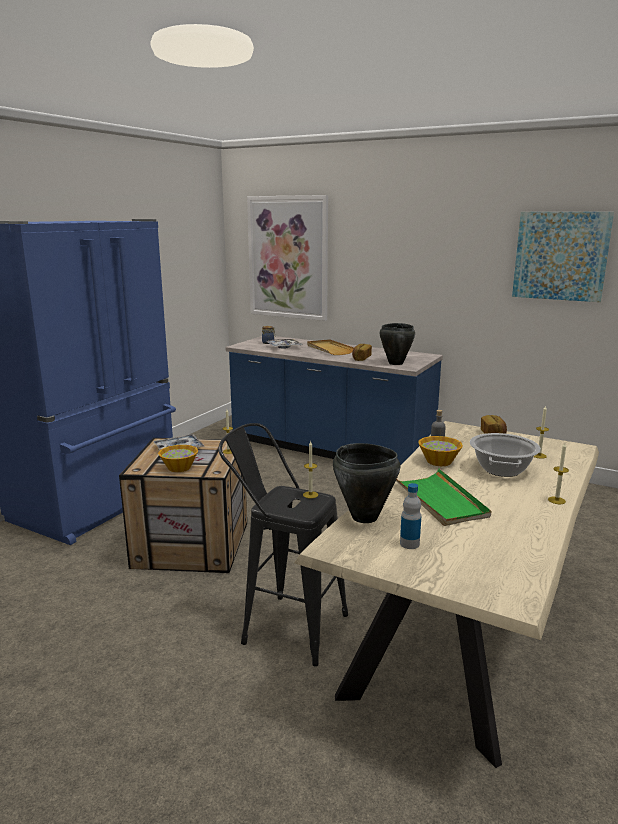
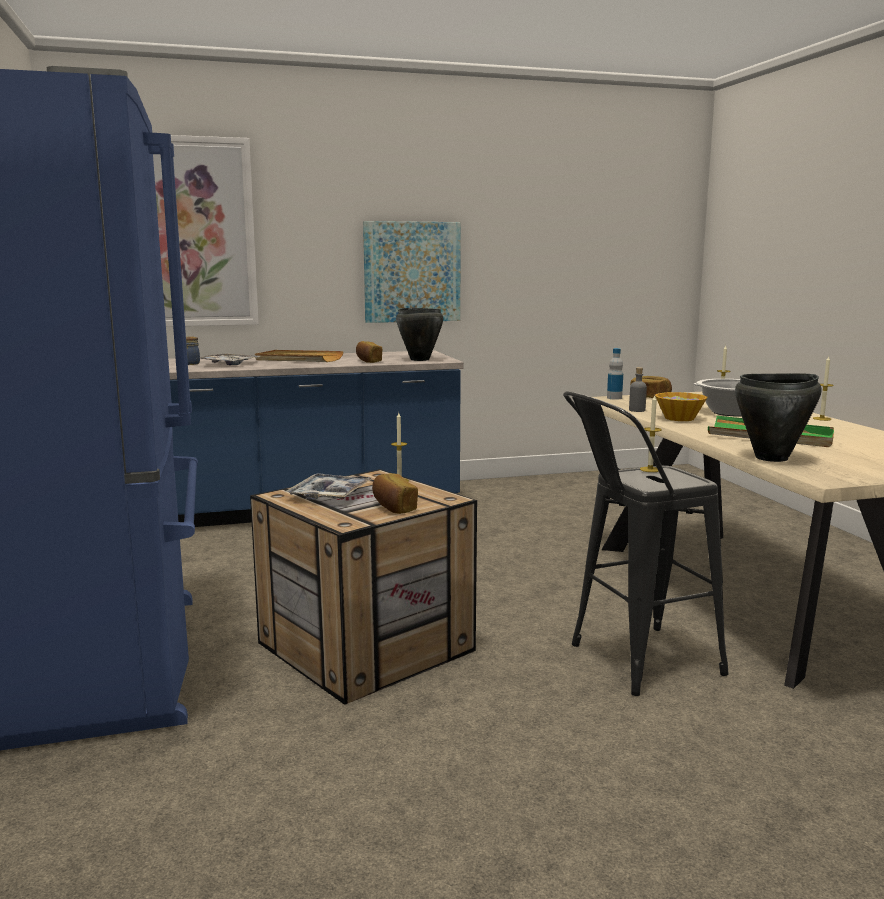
camera: 45 degrees left, 5 degrees down
(179, 467) = (393, 507): bowl -> bread
(409, 544) = (852, 461): bottle -> bottle (614, 398)
(560, 256) = (552, 221): picture -> picture (412, 272)

